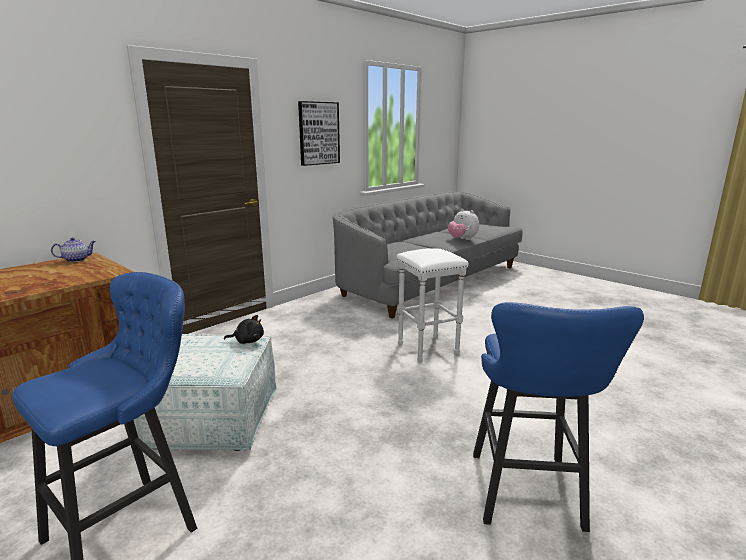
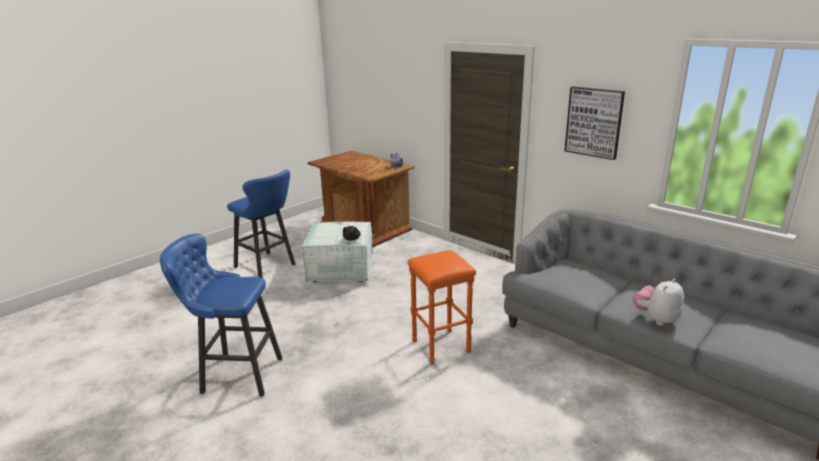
camera: 90 degrees right, 5 degrees up
(428, 348) = (442, 346): white stool -> orange stool

